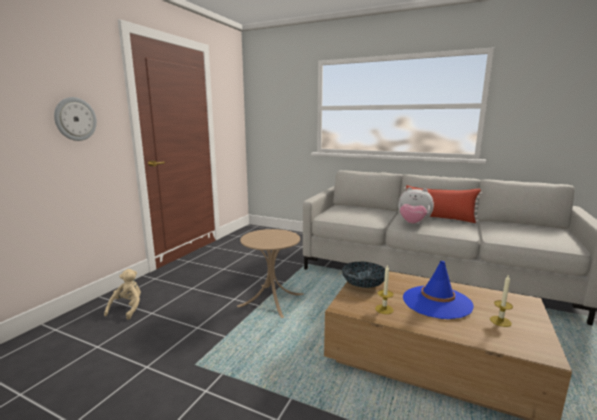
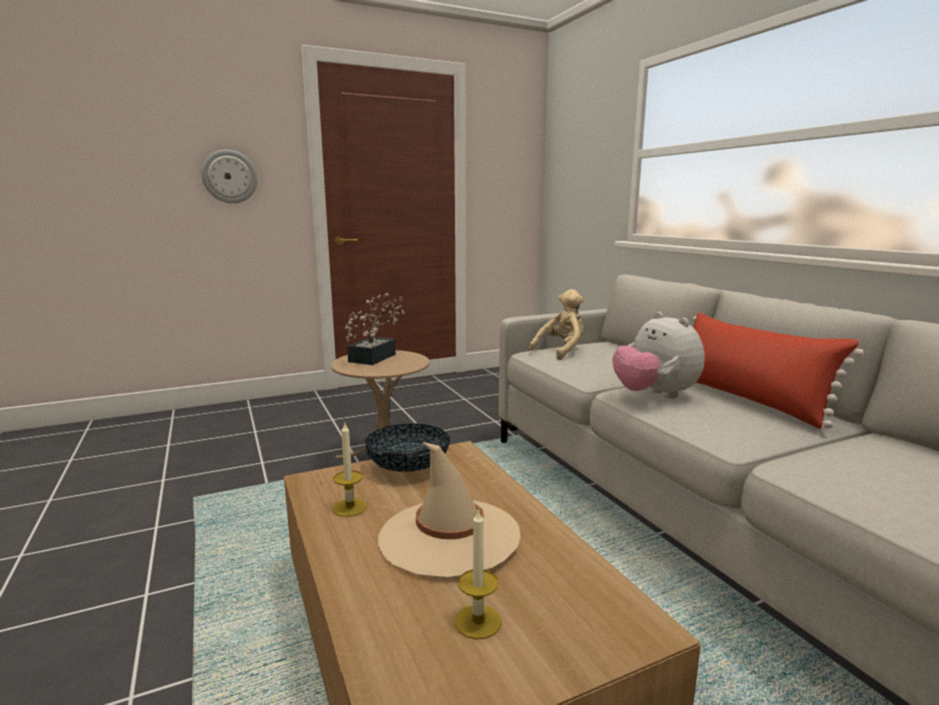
camera: 40 degrees right, 0 degrees up
(128, 308) = (246, 419): beige plush toy -> beige plush toy (561, 351)
(260, 236) = (376, 356): none -> potted plant
(436, 302) = (449, 536): blue hat -> beige hat

